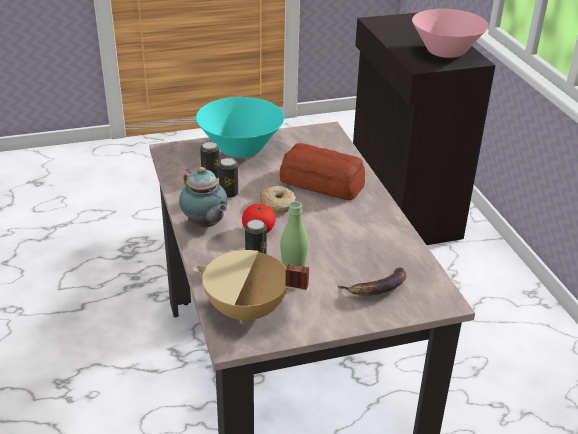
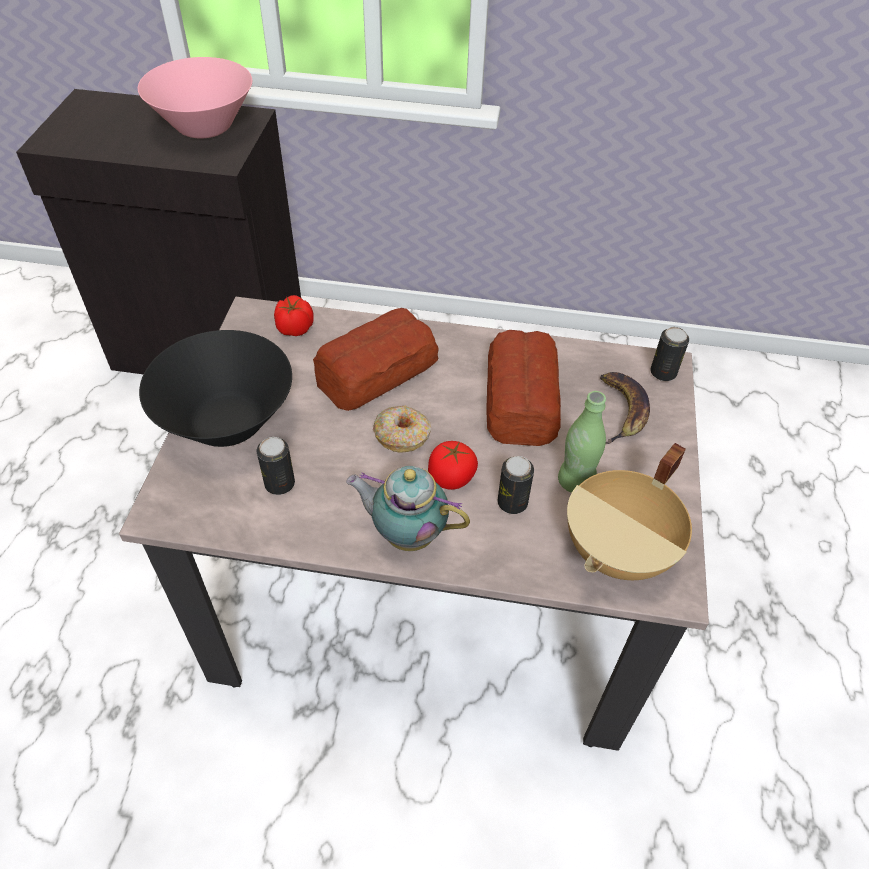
camera: 65 degrees left, 15 degrees up
(205, 226) = (406, 534): teapot -> teapot turned 150 degrees counterclockwise
(228, 193) = (340, 478): can -> can (663, 373)
(240, 148) = (227, 422): turquoise bowl -> black bowl
(329, 146) = (294, 328): none -> tomato
(346, 241) = (520, 400): none -> bread

